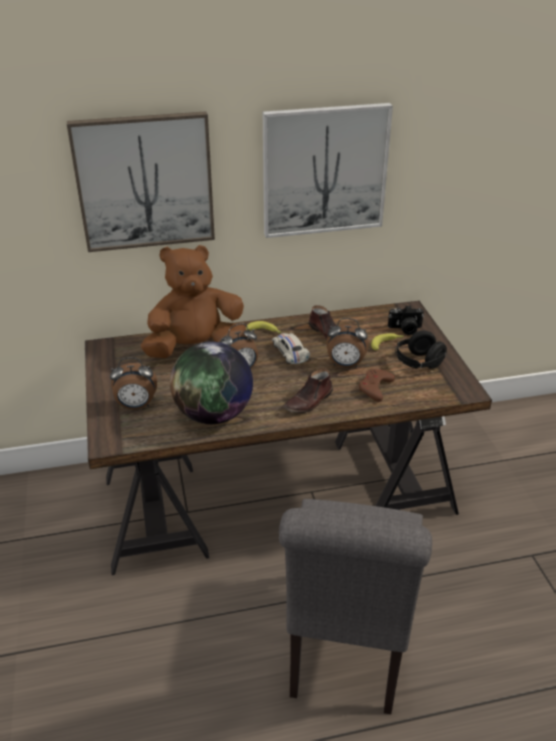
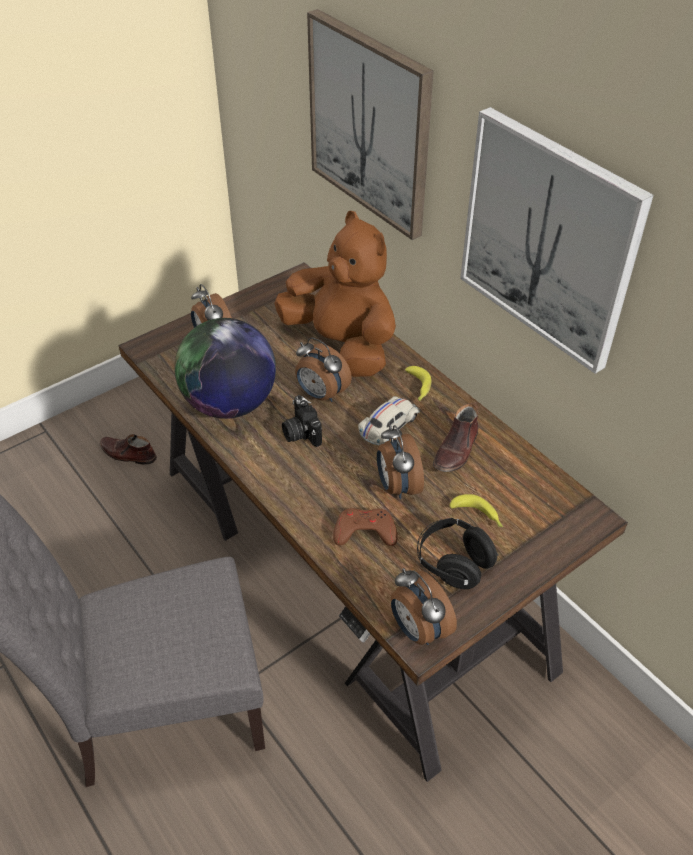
camera: 65 degrees right, 10 degrees up
(309, 401) = (298, 475): brown shoe -> brown shoe (128, 454)
(405, 329) = (530, 526): camera -> camera (300, 433)
(460, 390) = (418, 629): none -> alarm clock

